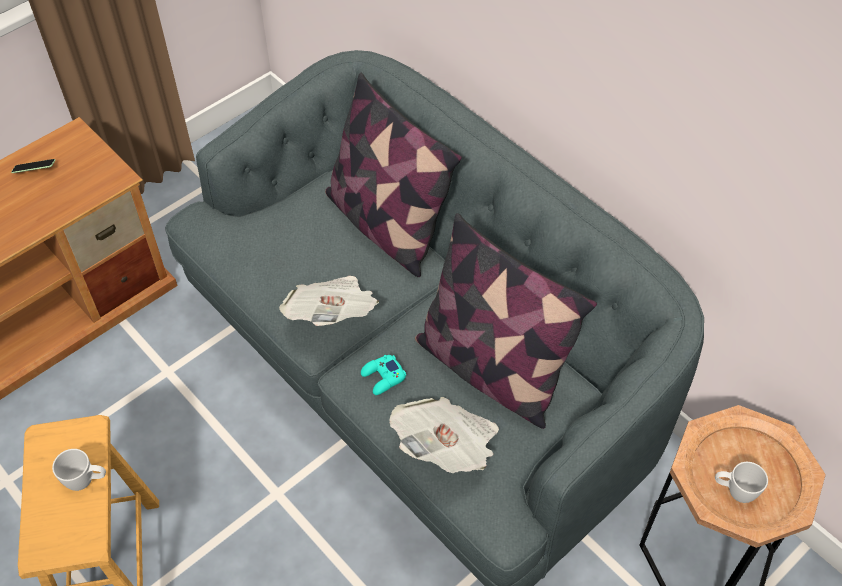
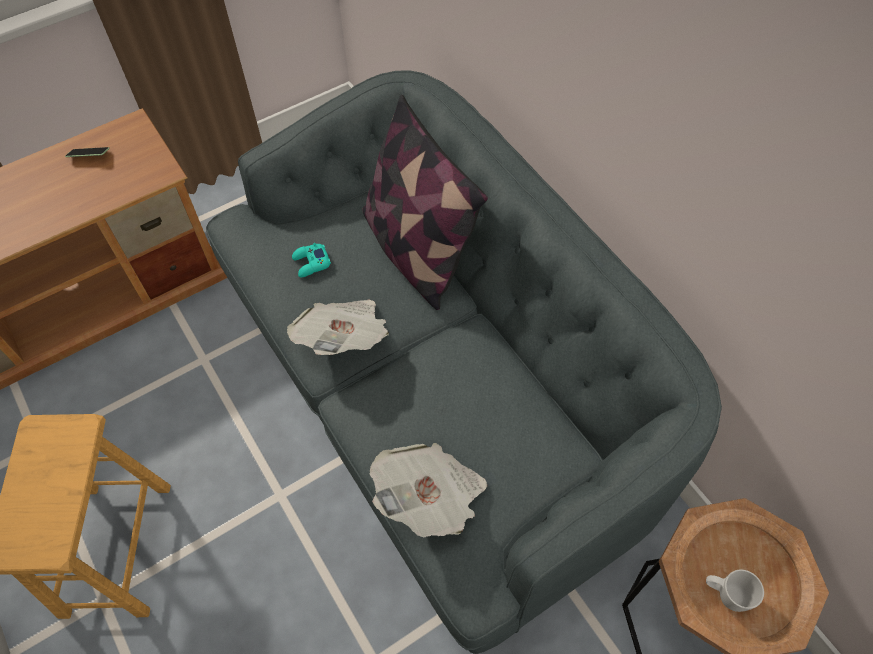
camera: 10 degrees right, 5 degrees up
(86, 481) = (66, 482): white mug -> none
(383, 377) = (381, 412): turquoise game controller -> turquoise game controller (311, 263)
(490, 369) = (491, 418): pillow -> none

